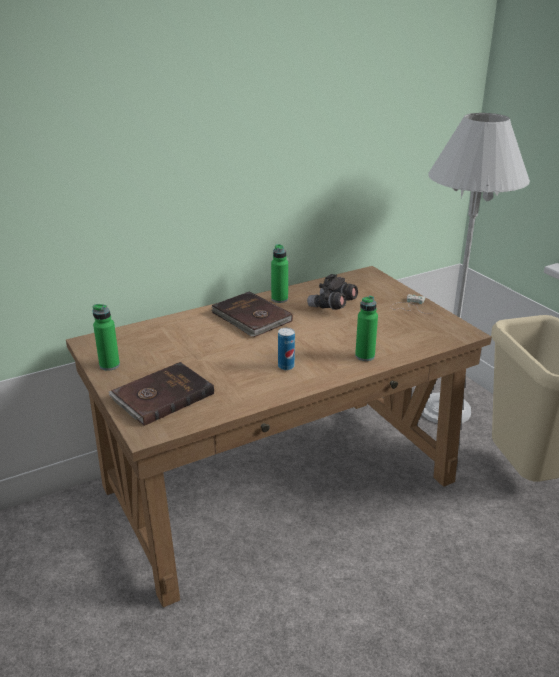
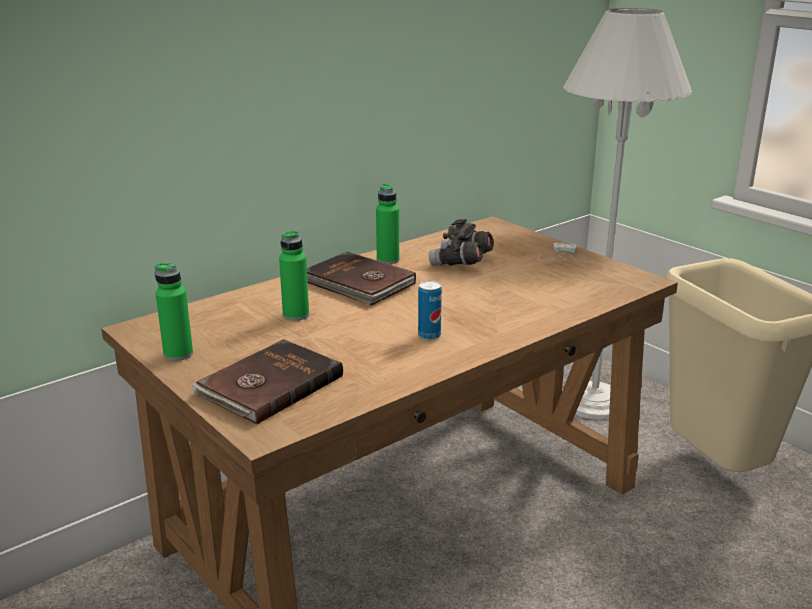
camera: 10 degrees left, 5 degrees down
(365, 356) = (528, 315): green bottle -> green bottle (296, 315)

